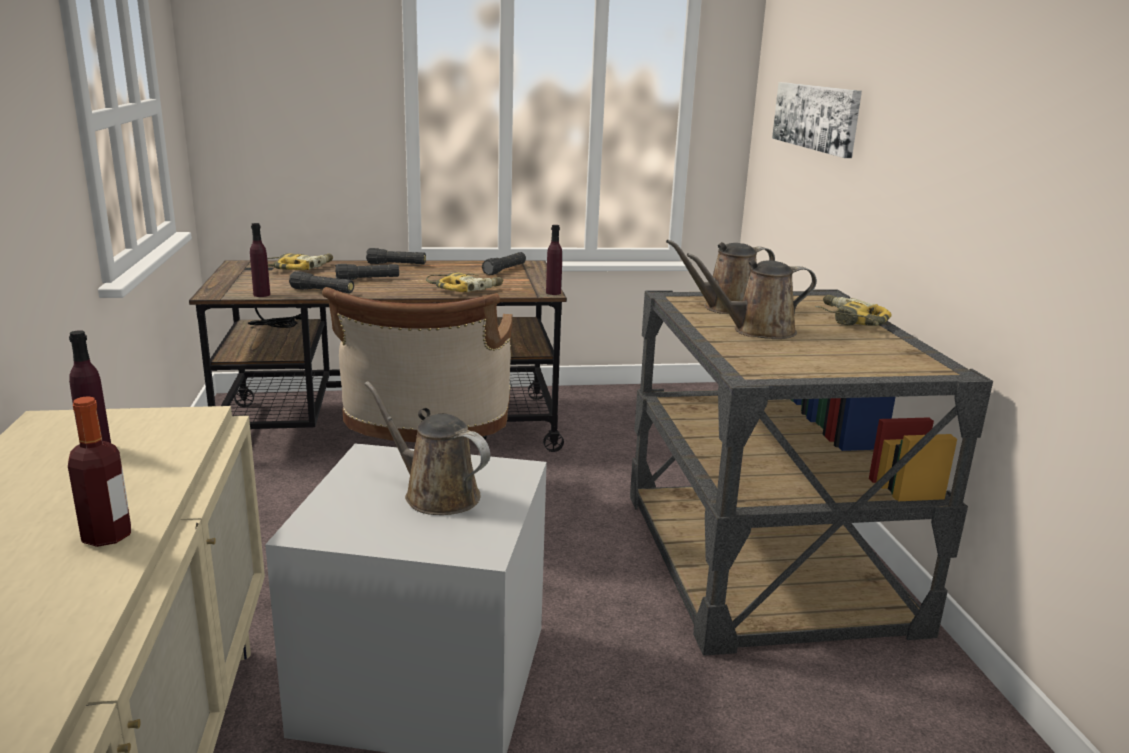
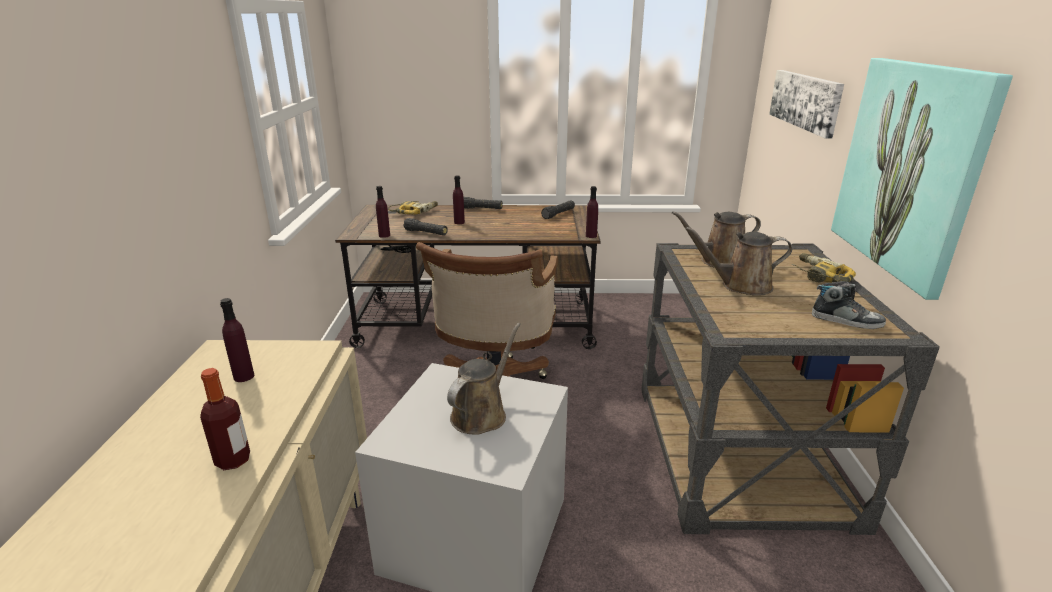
camera: 10 degrees right, 5 degrees up
(367, 279) = (459, 222): black flashlight -> purple bottle
(436, 494) = (482, 413): brown watering can -> brown watering can turned 75 degrees clockwise
(466, 288) = (527, 231): power drill -> none
(886, 360) = (846, 320): none -> shoe
(944, 181) = (909, 169): none -> picture

